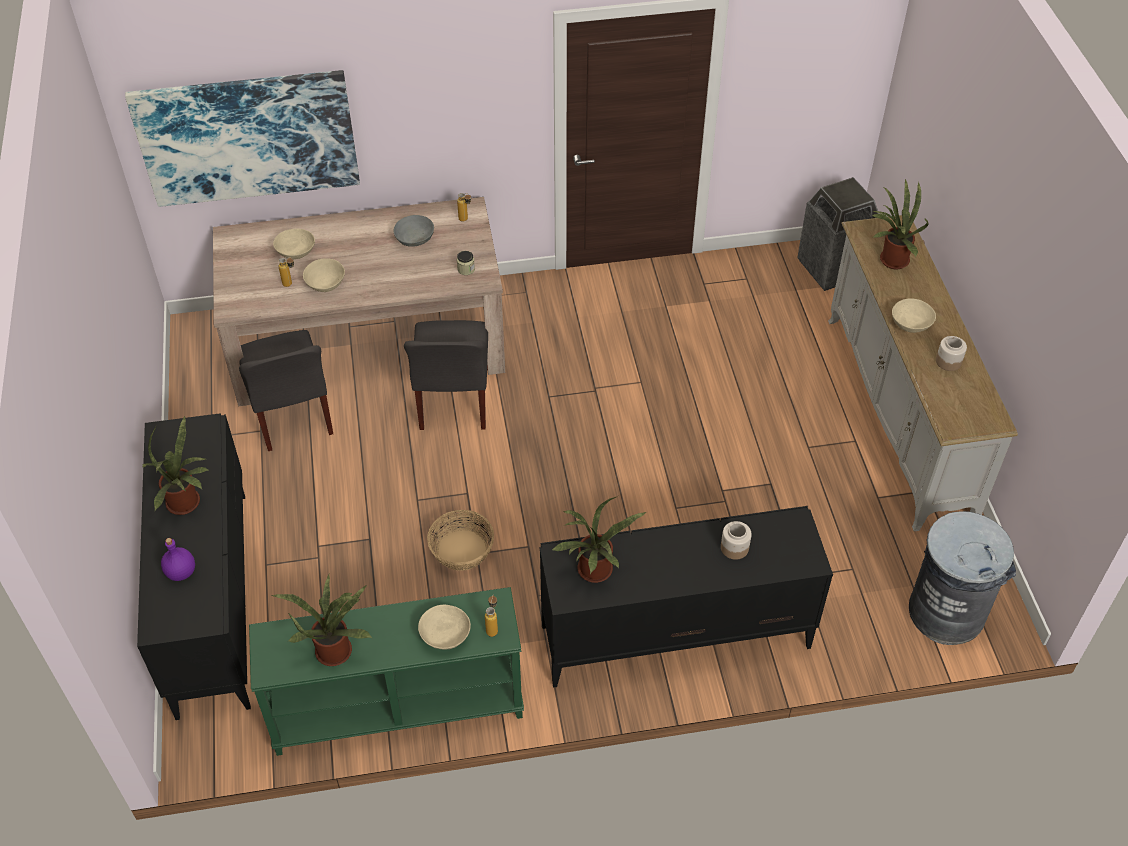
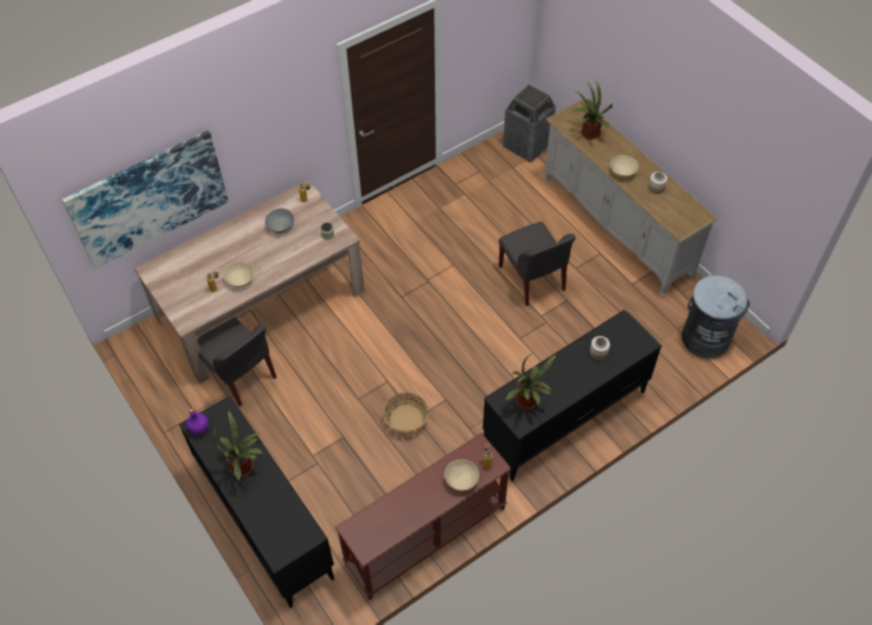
camera: 25 degrees left, 5 degrees up
(180, 572) = (270, 513): purple bottle -> purple bottle (199, 429)
(296, 253) = (205, 265): beige bowl -> none
(335, 648) = (399, 517): potted plant -> none
(397, 709) = (426, 537): green console table -> brown console table
(453, 400) = (342, 323): grey chair -> grey chair (532, 279)

